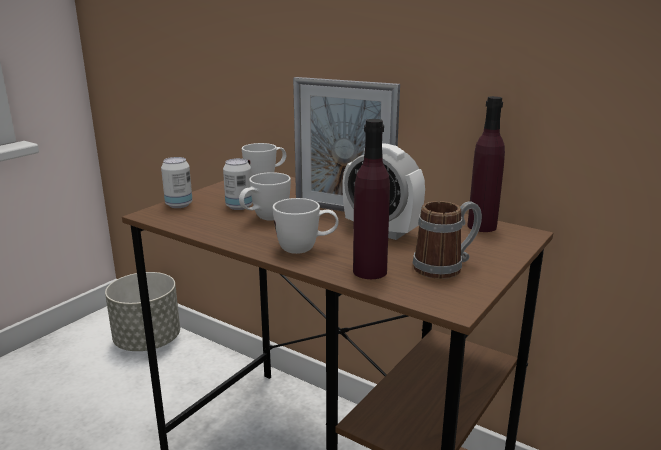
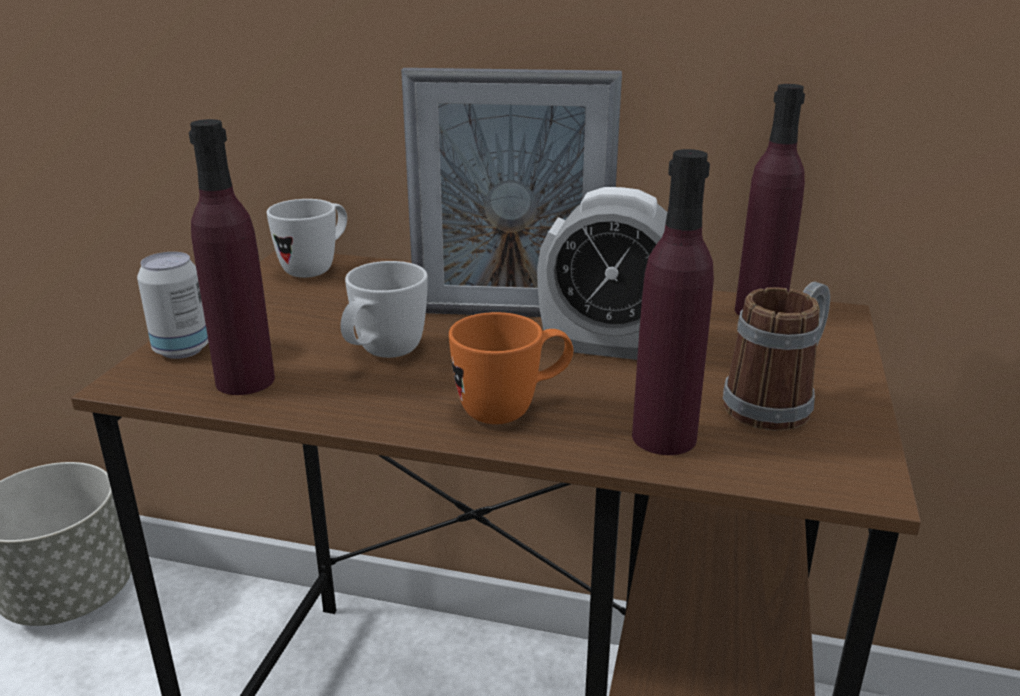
camera: 20 degrees left, 5 degrees up
(196, 220) = (245, 380): none -> purple bottle
(239, 206) = (310, 335): can -> none
(306, 249) = (512, 410): white mug -> orange mug

